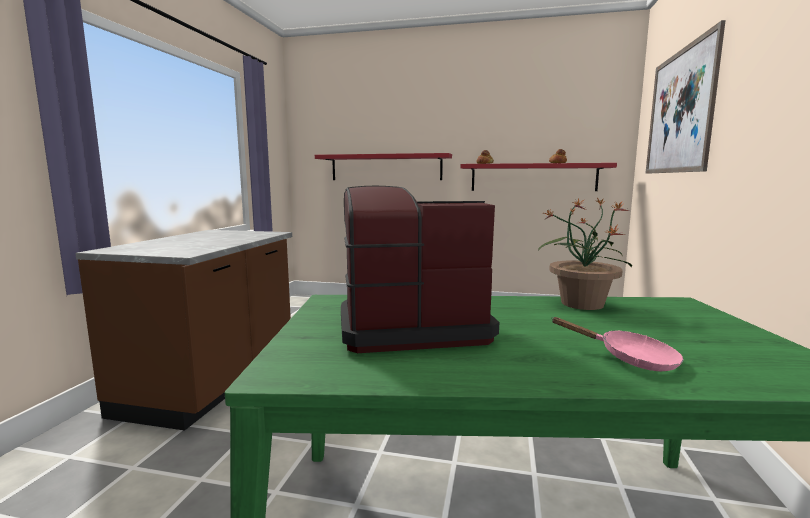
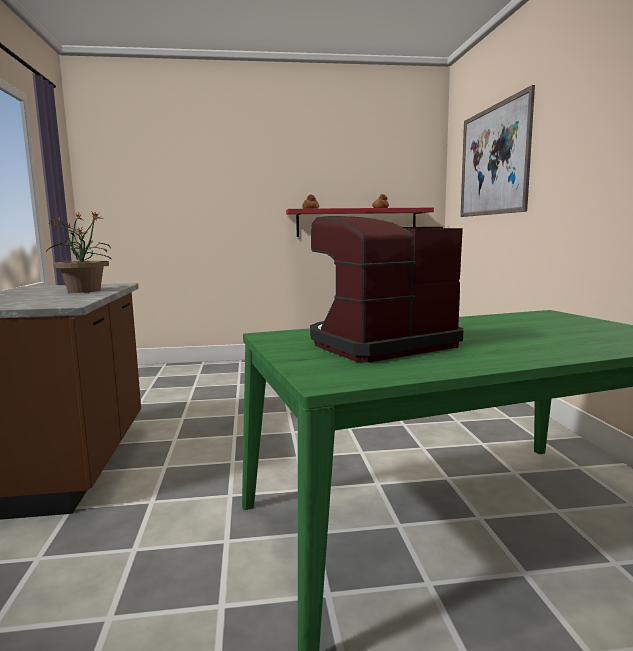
camera: 20 degrees left, 0 degrees up
(386, 167) = (201, 213): red shelf -> none
(581, 303) = (482, 319): potted plant -> potted plant (84, 290)
(629, 358) = (561, 344): pink frying pan -> none

